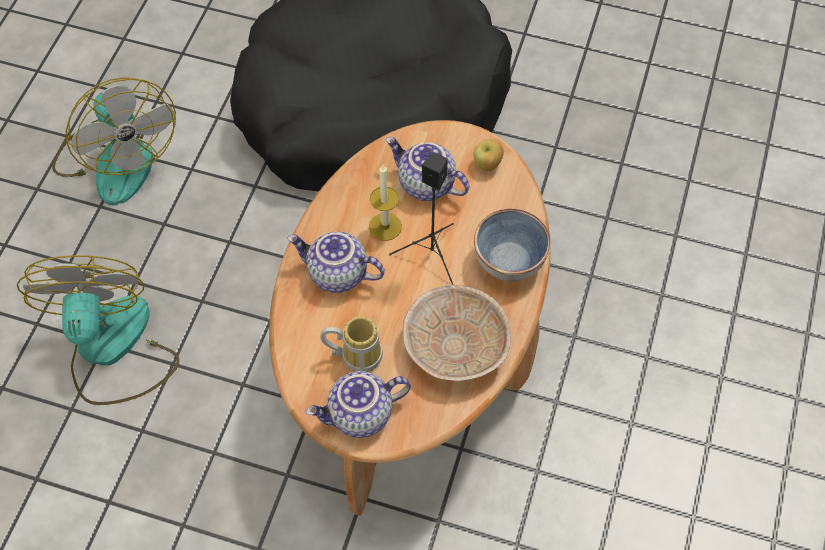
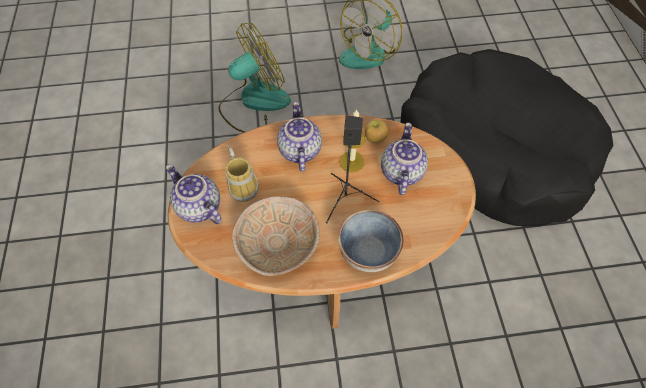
camera: 65 degrees right, 0 degrees up
(487, 165) = (443, 204): apple -> apple (375, 139)

